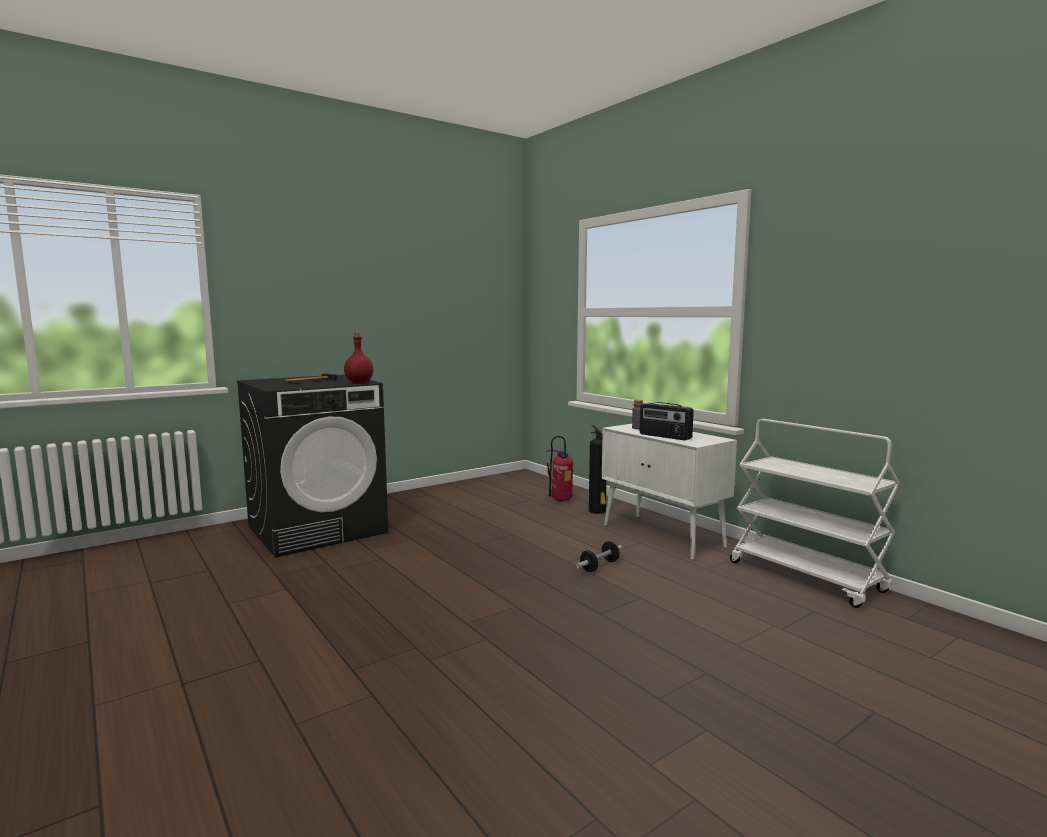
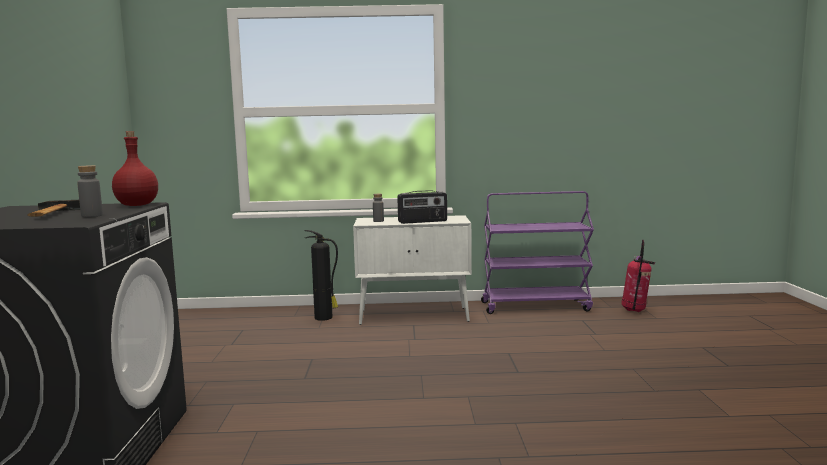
camera: 55 degrees left, 0 degrees up
(306, 385) = (92, 216): none -> grey bottle
(560, 500) = (270, 321): fire extinguisher -> fire extinguisher (635, 311)
(599, 566) = (436, 348): dumbbell -> none
(807, 577) = (536, 306): white cart -> purple cart

